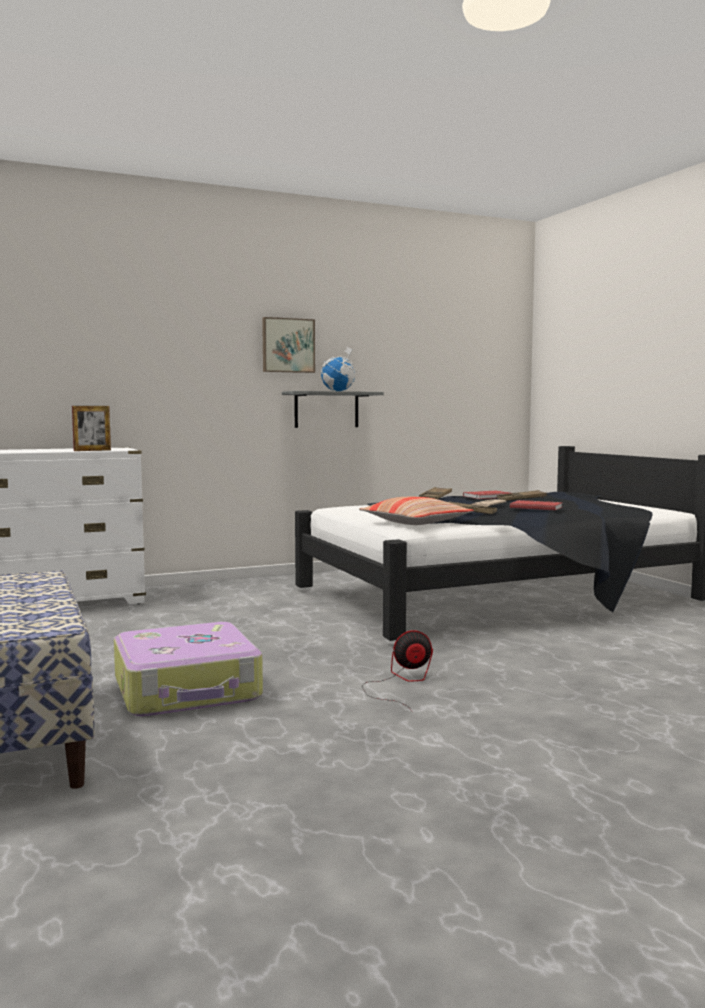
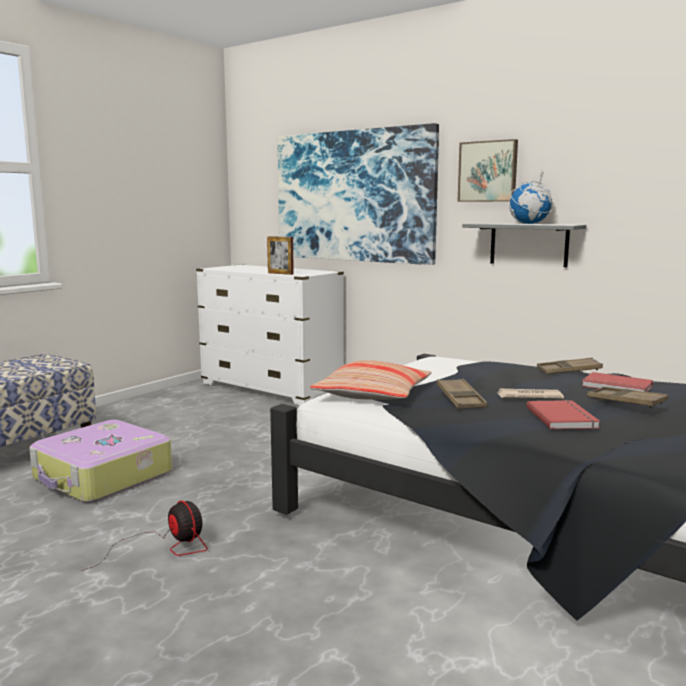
camera: 60 degrees right, 5 degrees up
(136, 362) = (353, 196): none -> picture

